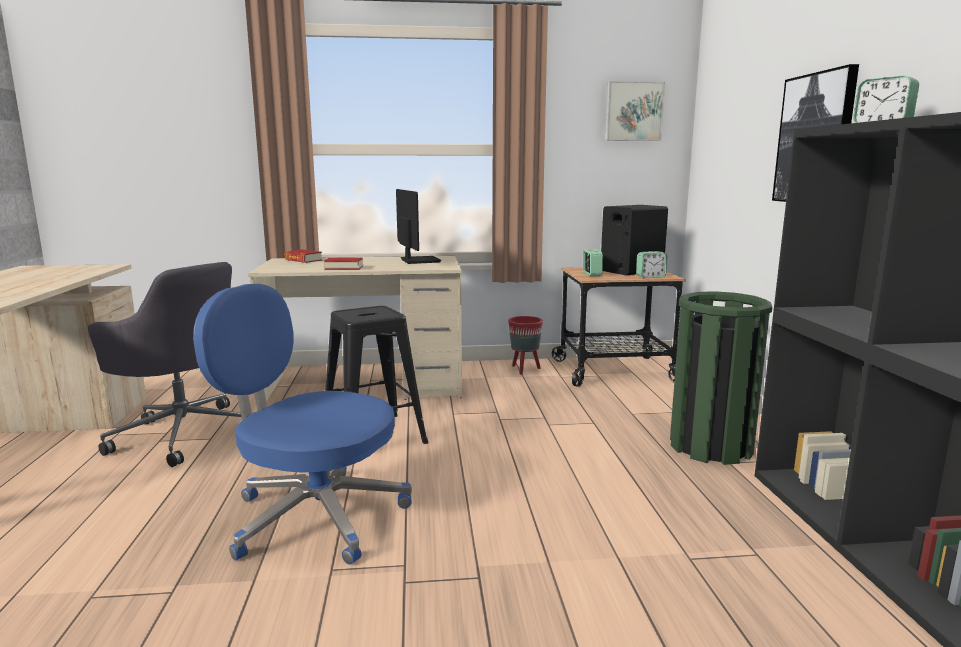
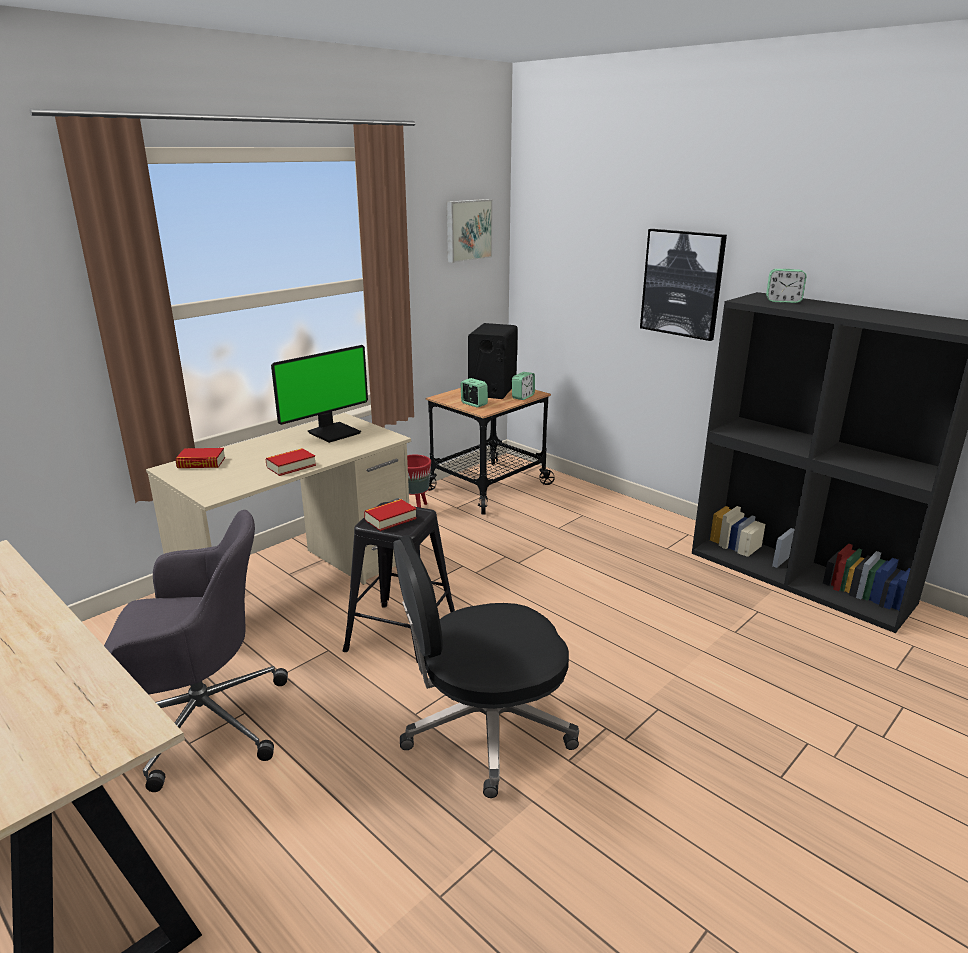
camera: 40 degrees left, 10 degrees up
(314, 516) = (484, 729): blue office chair -> black office chair
(362, 312) = (390, 519): none -> book
(418, 261) = (333, 432): monitor -> monitor turned 105 degrees clockwise
(710, 446) = (641, 539): green trash can -> none

